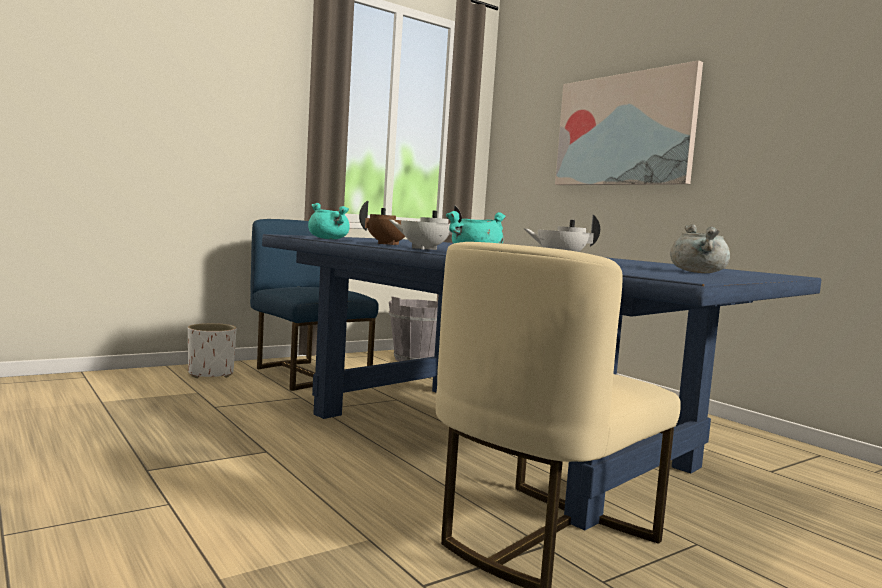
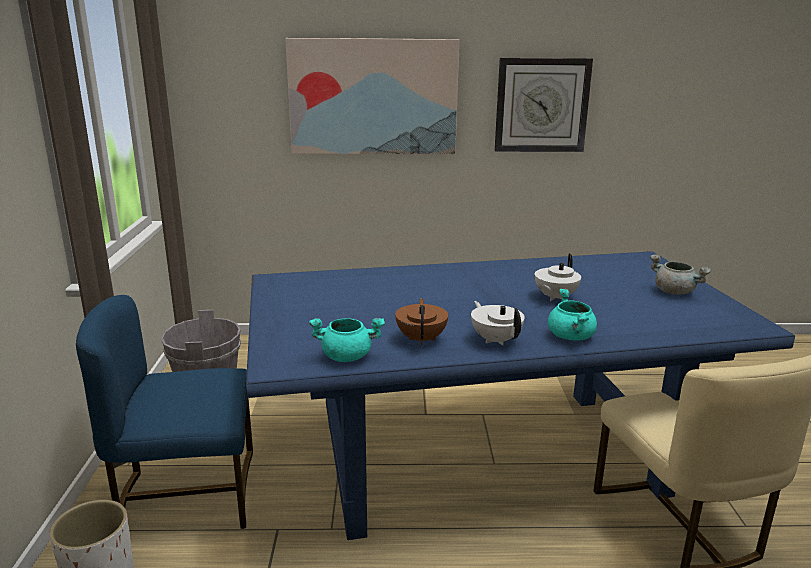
camera: 55 degrees left, 15 degrees up
(424, 249) = (496, 340): white teapot -> white teapot turned 105 degrees clockwise
(791, 124) = (541, 105): none -> wall clock

